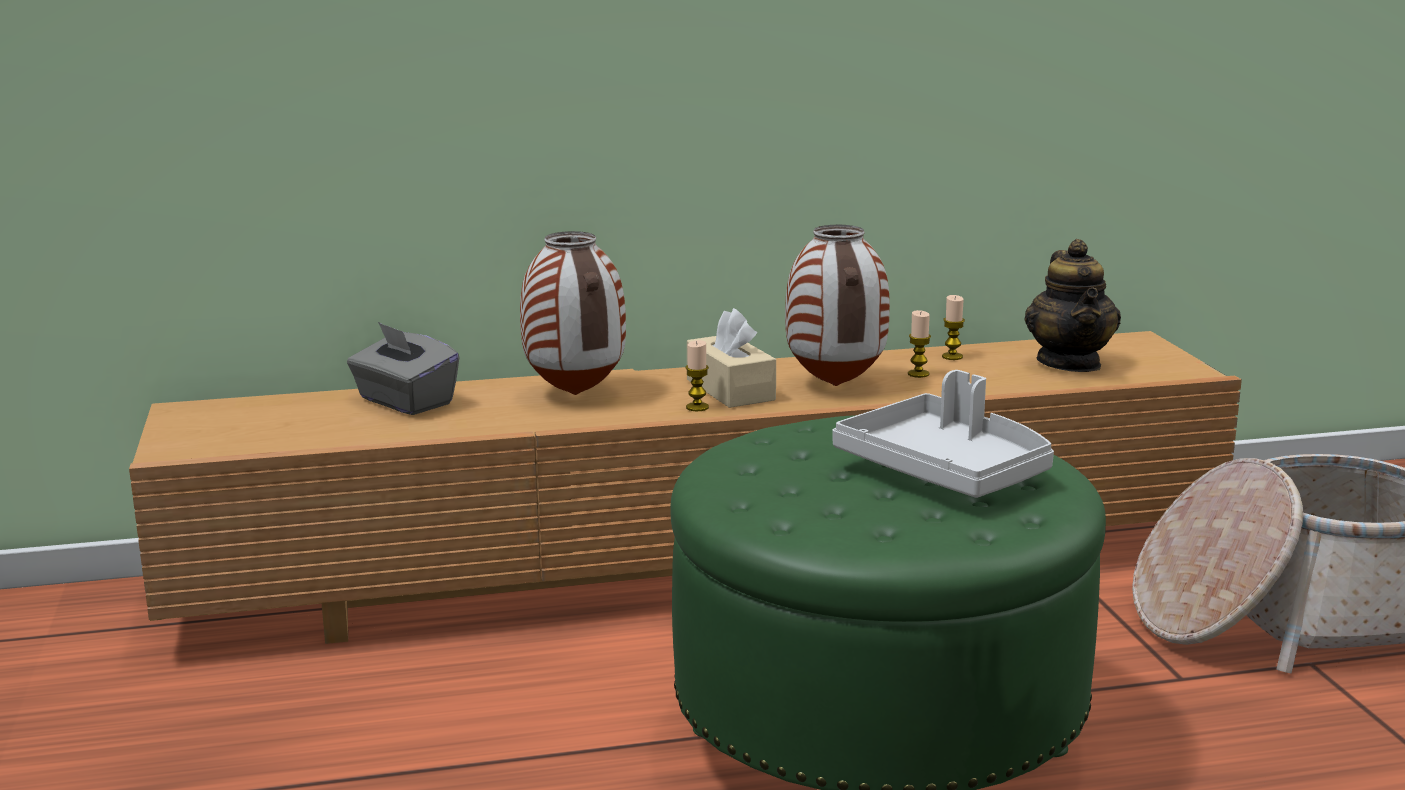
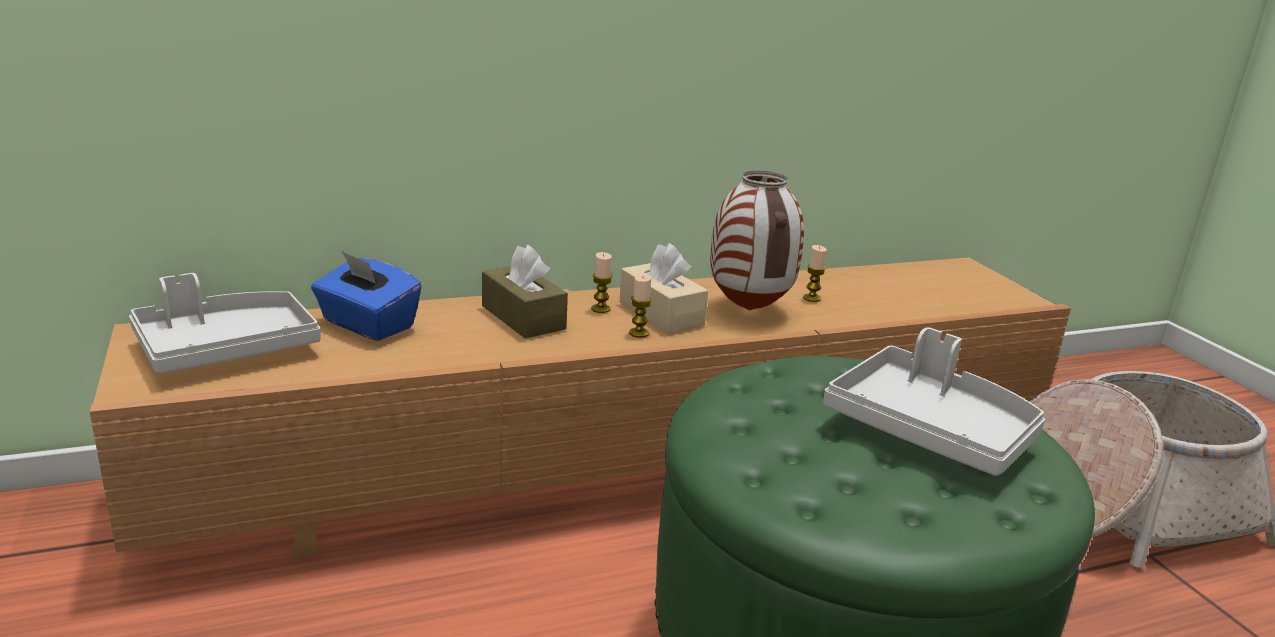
camera: 10 degrees left, 5 degrees up
(259, 422) = (226, 349): none -> grey tray
(404, 402) = (367, 325): grey tissue box -> blue tissue box
(573, 394) = (523, 317): vase -> brown tissue box
(952, 357) = (830, 280): candle -> candle (600, 309)
(1070, 363) = (927, 289): teapot -> none

